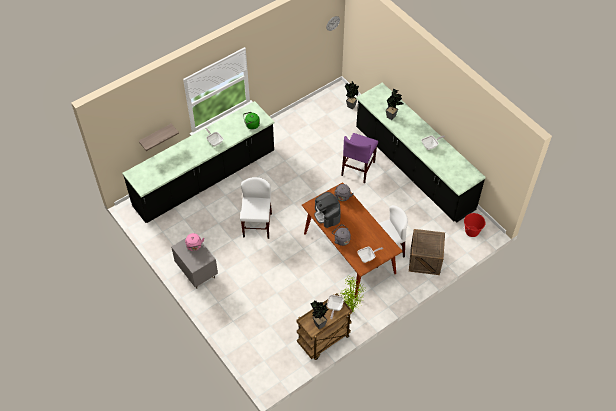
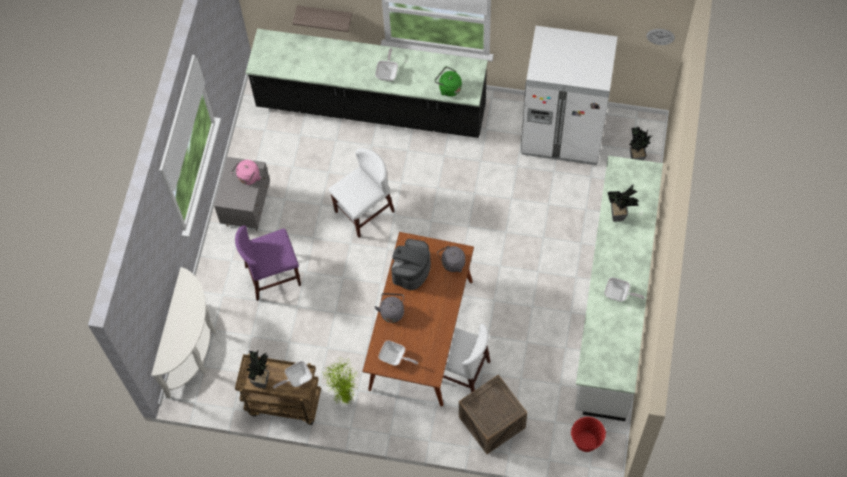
camera: 50 degrees right, 10 degrees up
(249, 358) = (194, 350): none -> white console table
(307, 120) = (563, 133): none -> white fridge
(358, 168) = (550, 245): purple chair -> purple chair (273, 276)
(413, 169) = (613, 304): black counter -> white counter

